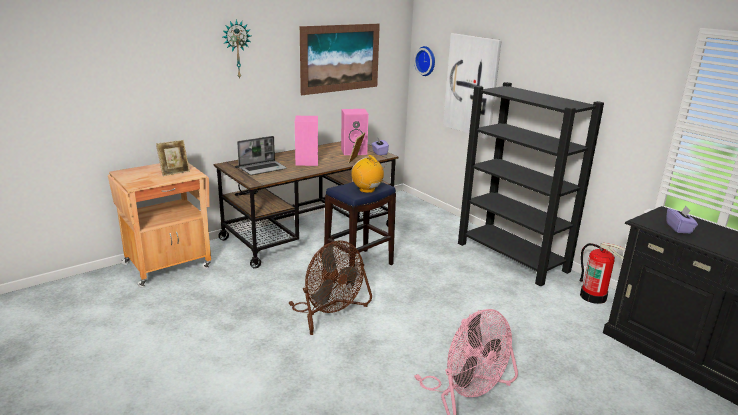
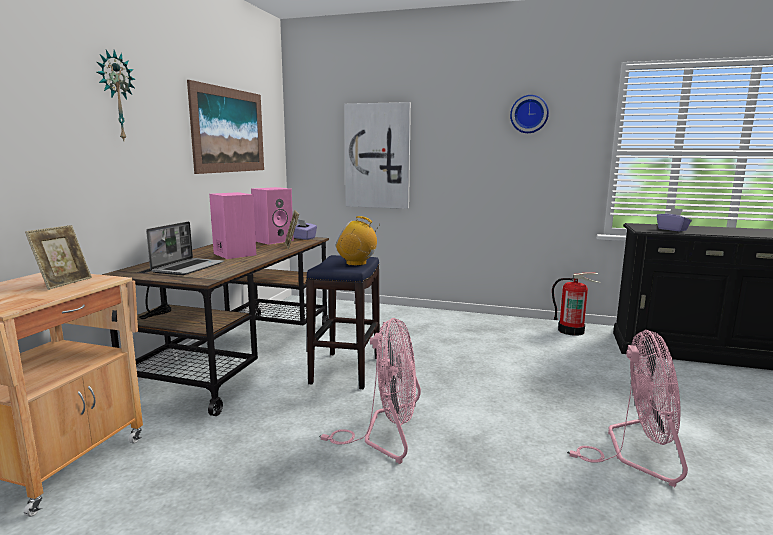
camera: 35 degrees left, 10 degrees down
(327, 314) = (385, 431): brown fan -> pink fan
(426, 61) = (310, 140): wall clock -> wall clock (529, 114)
(512, 257) = (470, 321): black bookcase -> none

